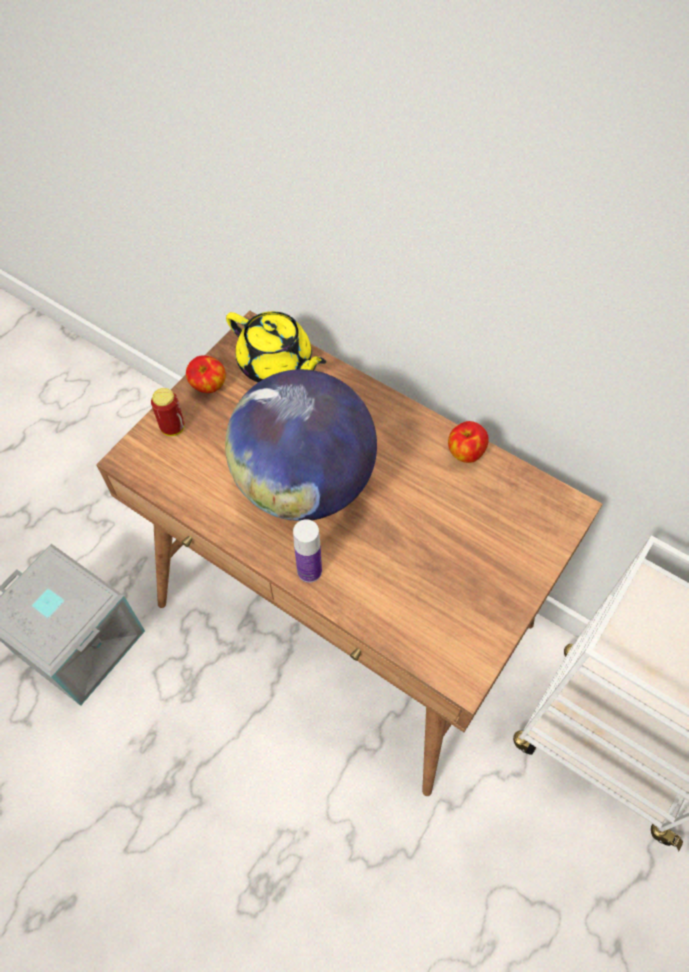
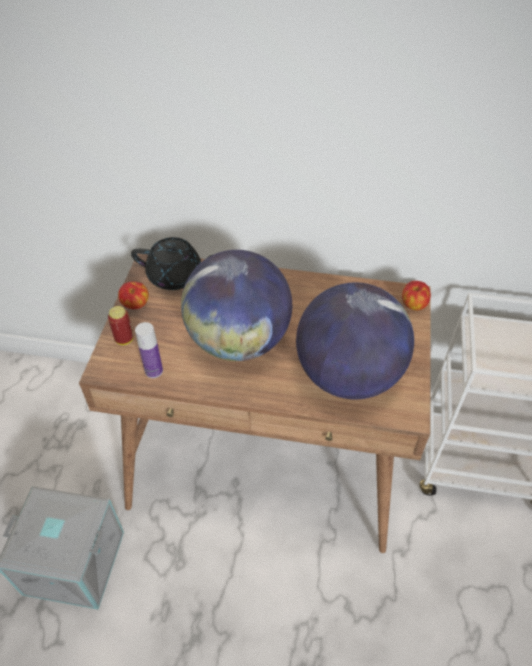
camera: 25 degrees left, 10 degrees down
(276, 364) = (176, 276): yellow teapot -> black teapot
(309, 571) = (273, 392): bottle -> bottle (154, 371)
(414, 587) = (348, 375): none -> globe
(465, 452) = (331, 286): apple -> apple (413, 305)

